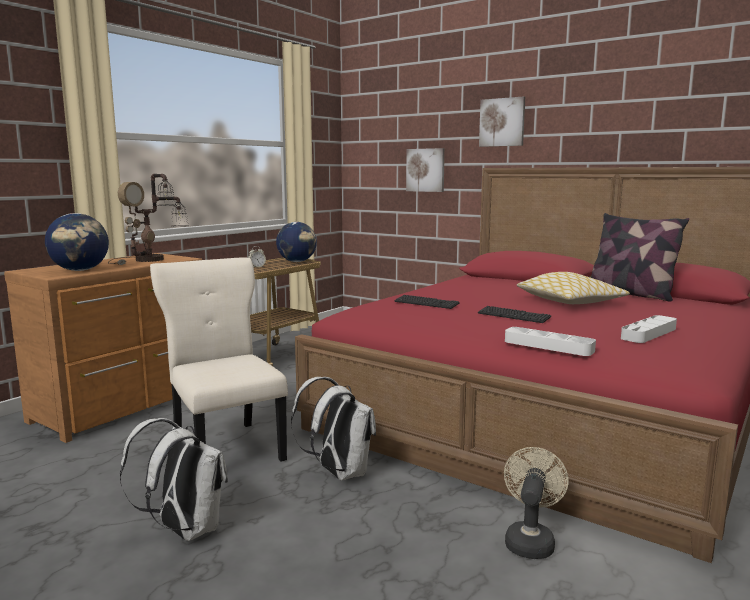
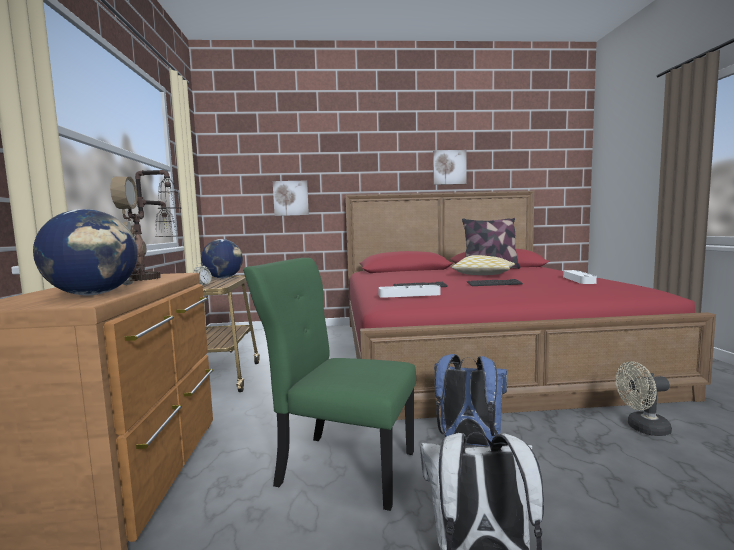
camera: 40 degrees left, 5 degrees down
(226, 448) = (342, 467): beige chair -> green chair
(338, 473) = (468, 442): white backpack -> blue backpack
(502, 122) = (354, 162): picture -> picture (449, 167)
(530, 540) = (642, 428): beige fan -> beige fan turned 75 degrees counterclockwise
(548, 346) = (571, 293): white tray -> white tray (409, 295)

